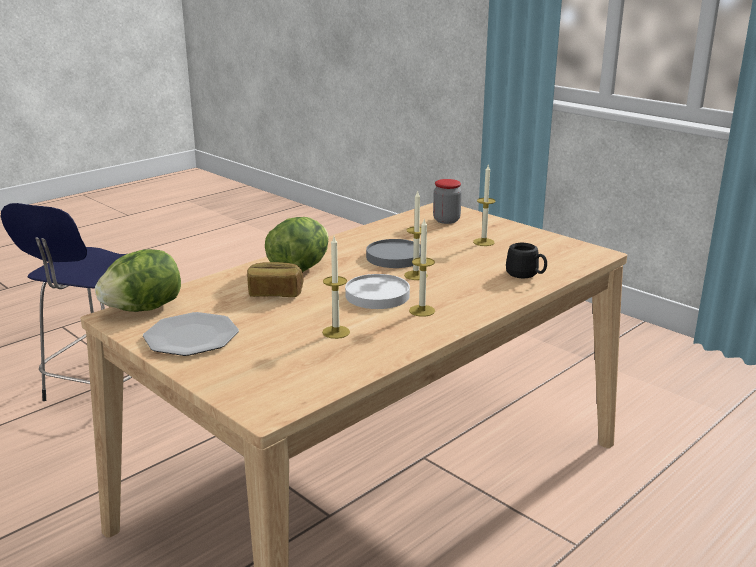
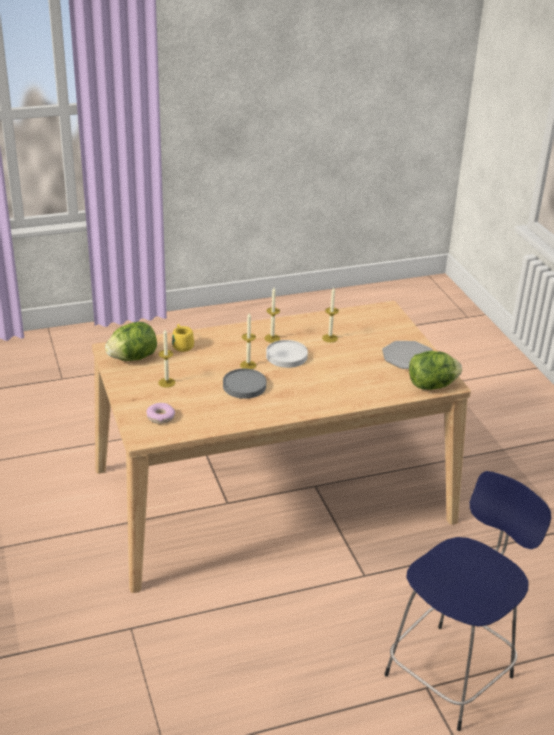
camera: 155 degrees left, 10 degrees up
(275, 293) = (346, 376): bread -> none
(299, 268) = (317, 394): lettuce -> lettuce (133, 358)
(446, 220) = (160, 417): jar -> donut
(526, 275) = (182, 345): black mug -> yellow mug

